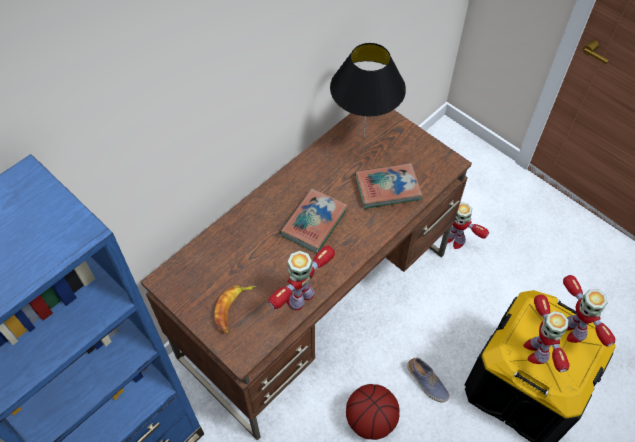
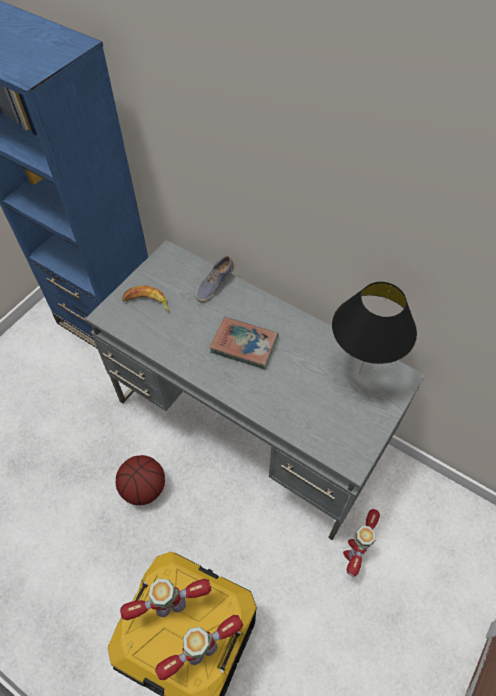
camera: 80 degrees right, 0 degrees up
(301, 297) = (163, 347): toy robot -> none
(316, 303) = (250, 426): brown desk -> grey desk
(387, 188) = (300, 402): book -> none
(426, 383) = (184, 535): shoe -> shoe (214, 284)

